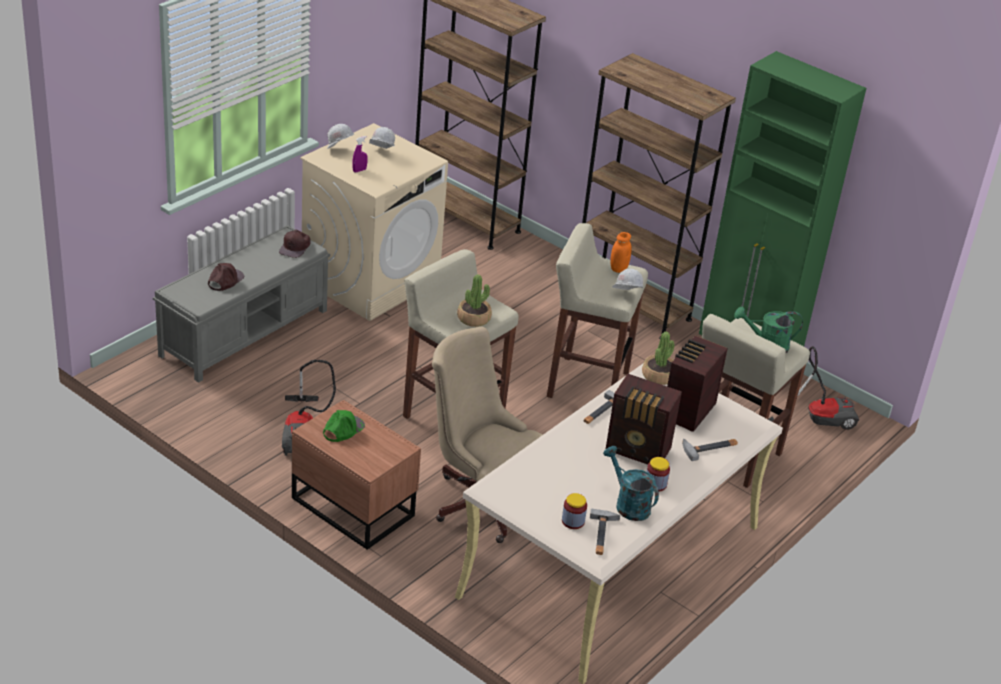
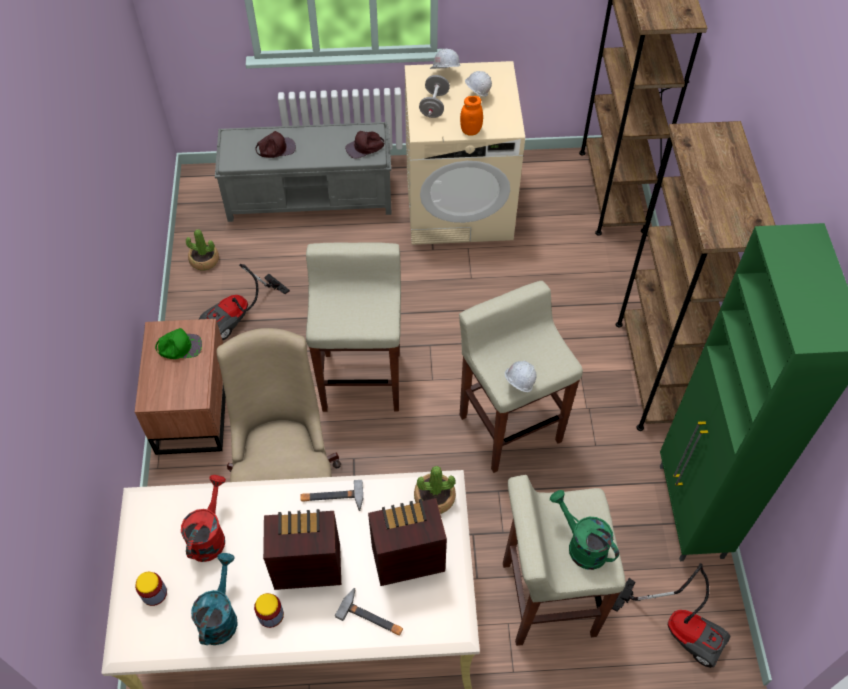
camera: 50 degrees right, 20 degrees up
(359, 170) = (434, 105): purple spray bottle -> grey dumbbell
(474, 318) = (351, 318): potted plant -> potted plant (204, 260)
(559, 474) = (209, 535): none -> red watering can
(602, 535) = (157, 629): hammer -> none
(618, 269) = (552, 350): orange jar -> orange jar (471, 131)
(639, 450) = (306, 566): radio -> radio turned 105 degrees clockwise

